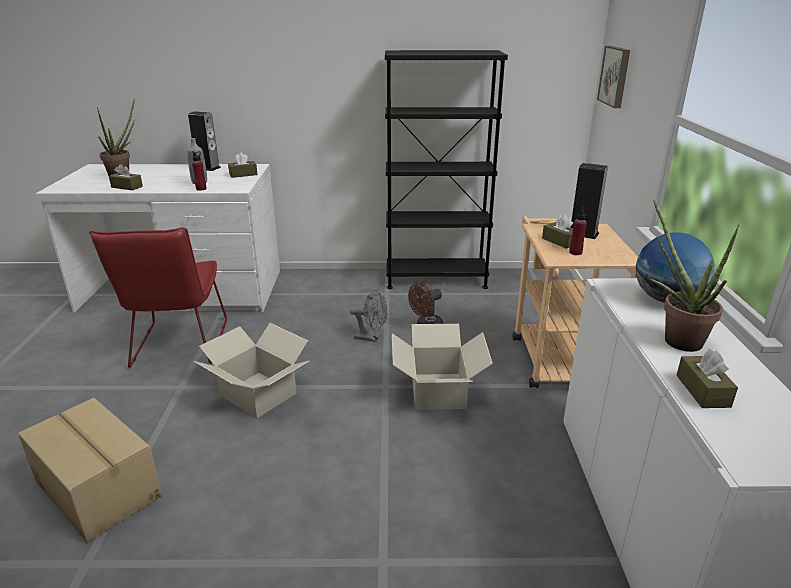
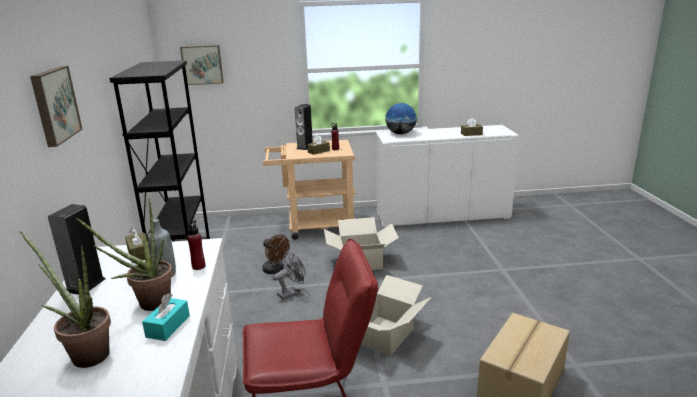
camera: 95 degrees left, 5 degrees down
(127, 187) = (168, 326): brown tissue box -> turquoise tissue box
(267, 51) = (54, 105): none -> picture
(371, 337) = (291, 293): grey fan -> grey fan turned 45 degrees clockwise
(675, 338) = (435, 134): potted plant -> potted plant (148, 305)

